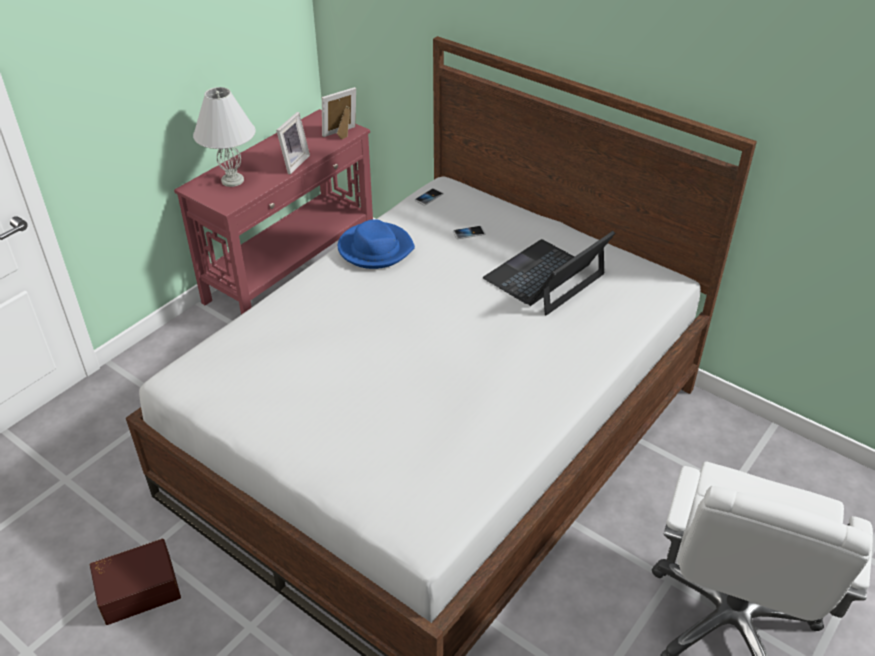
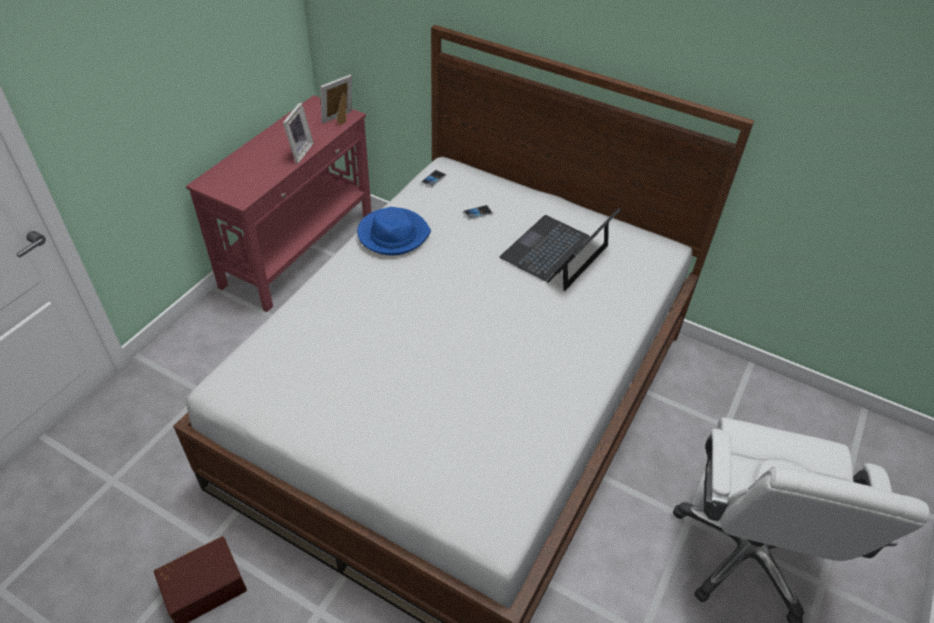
camera: 10 degrees left, 5 degrees up
(232, 181) = (242, 173): white table lamp -> none

